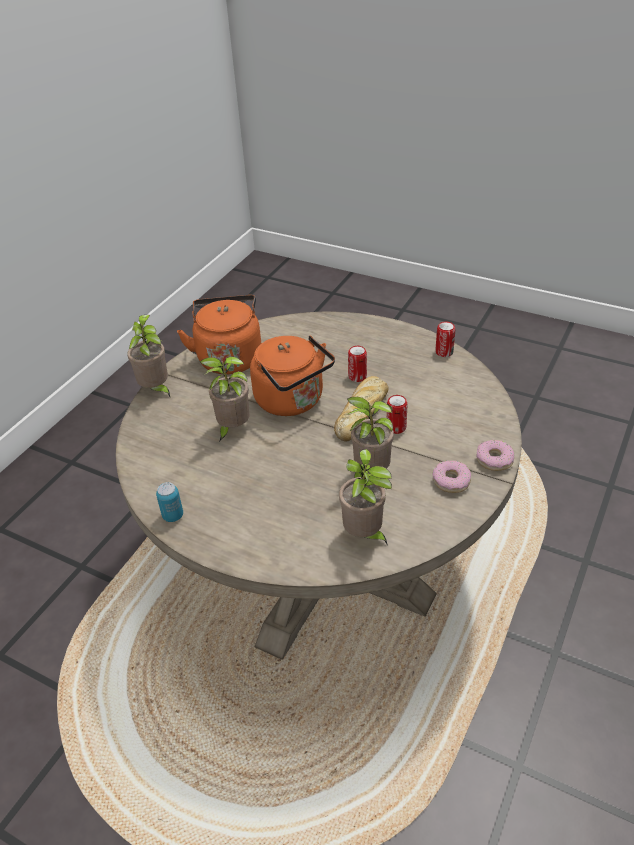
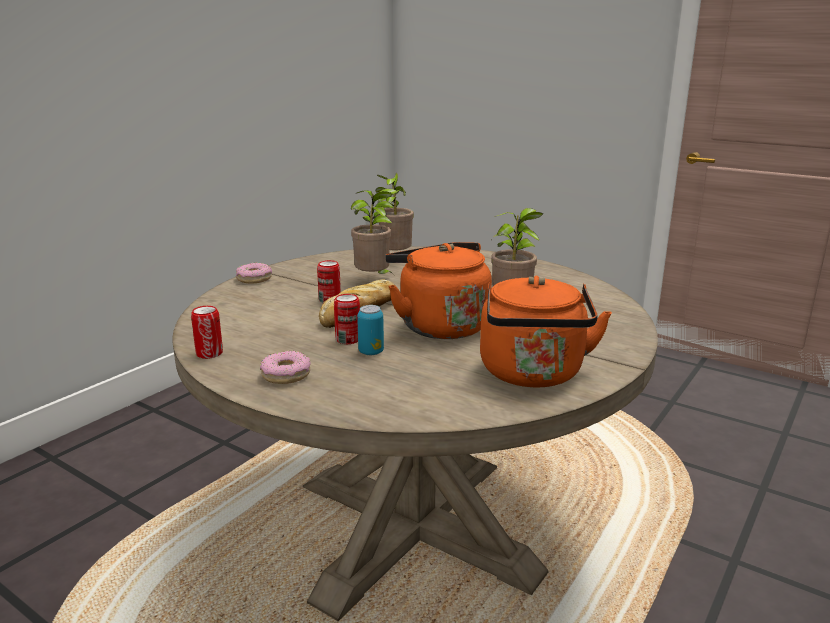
camera: 175 degrees left, 20 degrees down
(156, 390) = (629, 349): potted plant -> none
(173, 515) = (556, 272): can -> can (371, 352)
(451, 481) = (304, 272): donut -> donut (286, 374)

